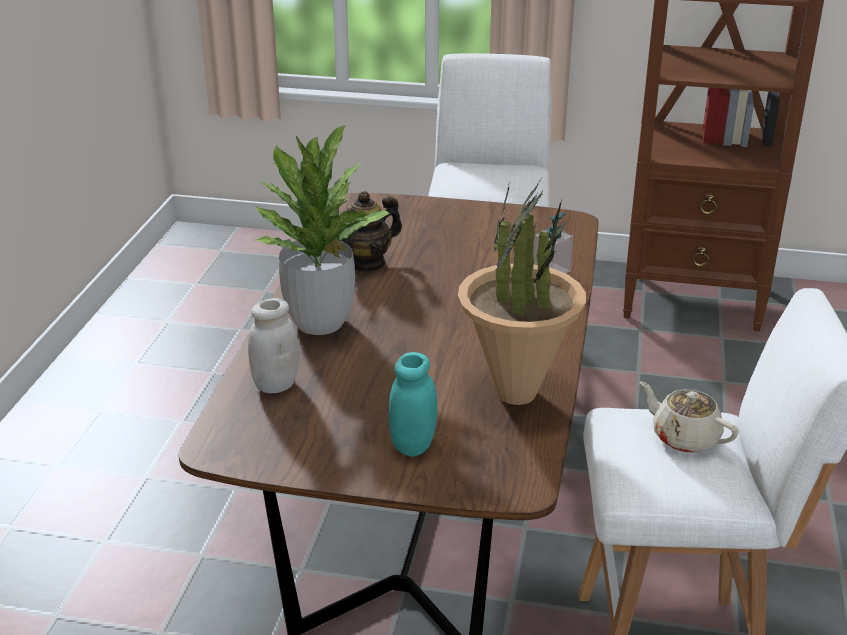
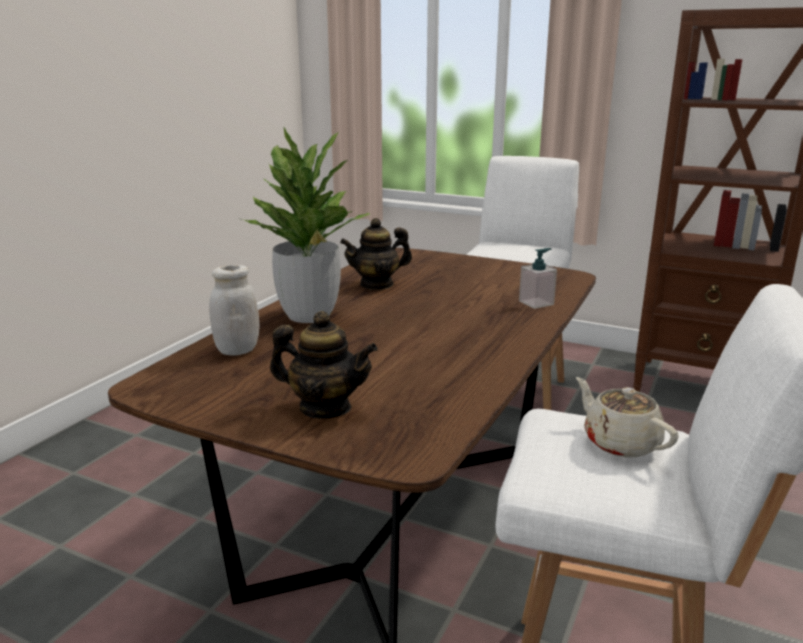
camera: 15 degrees right, 10 degrees down
(413, 445) = (325, 408): turquoise jar -> teapot
(516, 393) = (453, 381): potted plant -> none

